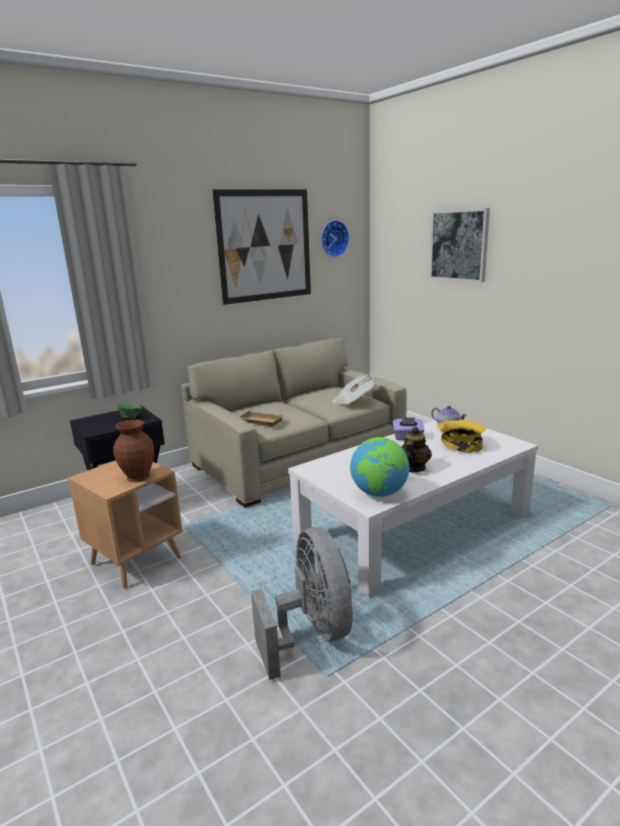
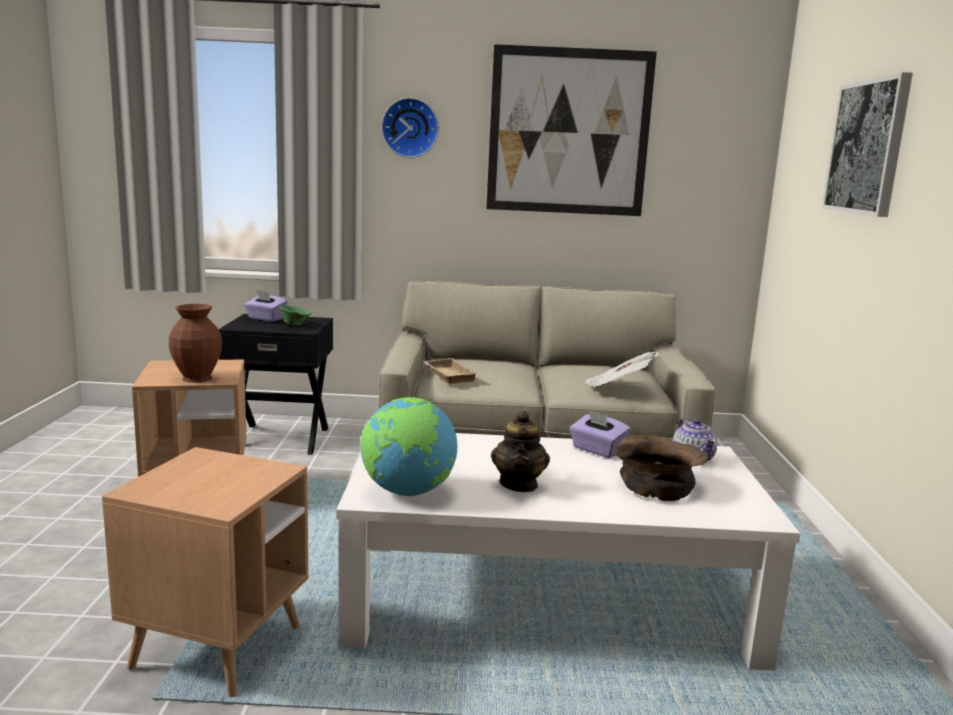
camera: 35 degrees right, 5 degrees down
(98, 419) = (265, 319): none -> purple tissue box
(312, 633) = (217, 647): grey fan -> brown side table
(333, 238) = (700, 133): wall clock -> wall clock (410, 128)
(413, 468) = (519, 484): teapot -> teapot turned 120 degrees clockwise
(460, 445) = (658, 485): yellow bowl -> brown bowl

